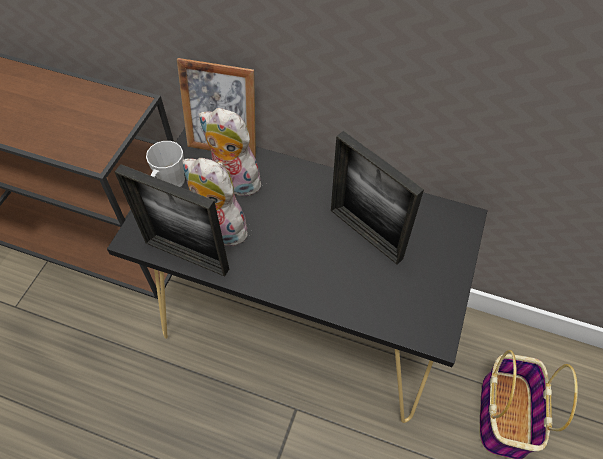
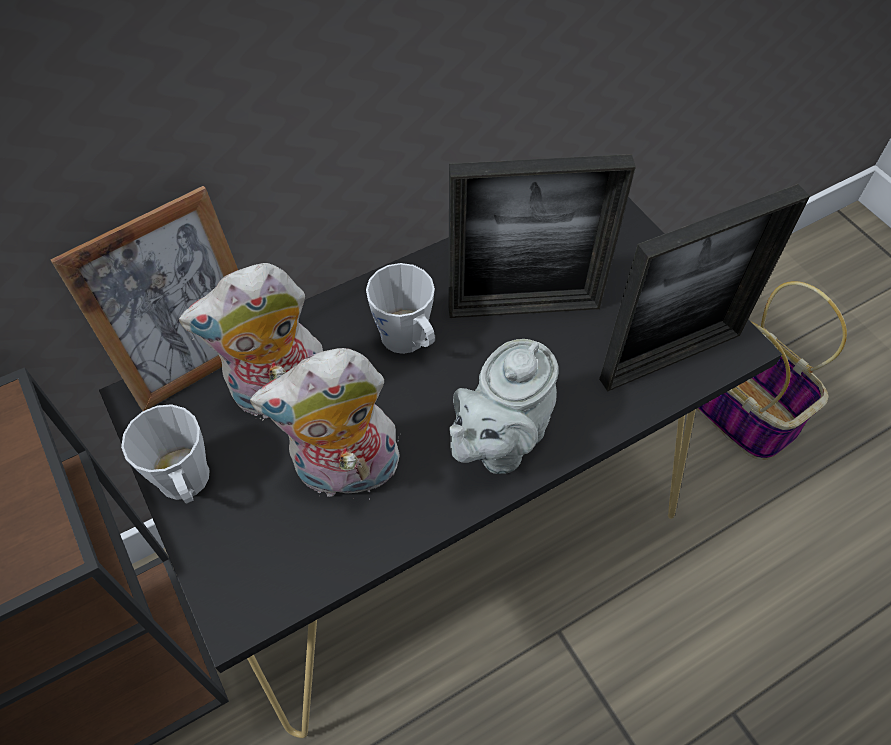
camera: 50 degrees left, 0 degrees up
(186, 256) = (349, 550): picture frame -> picture frame (670, 357)
(284, 273) = (499, 441): none -> grey teapot
(303, 205) = (409, 341): none -> grey mug

